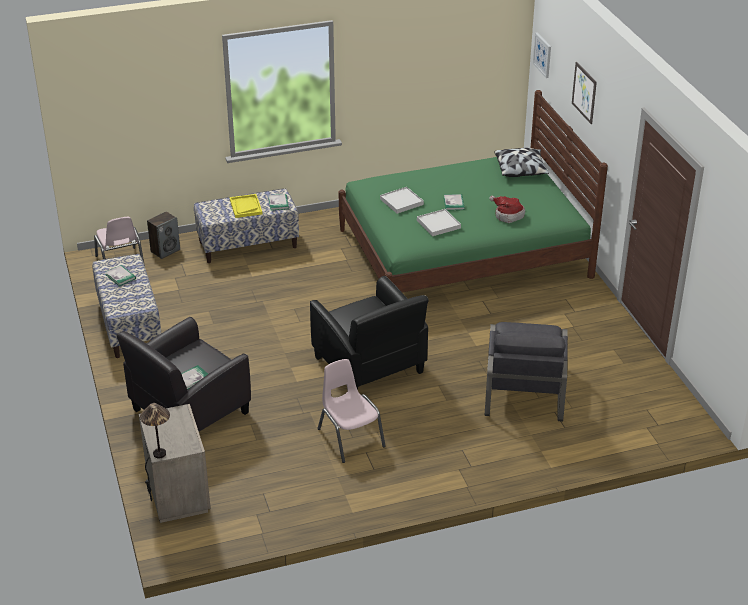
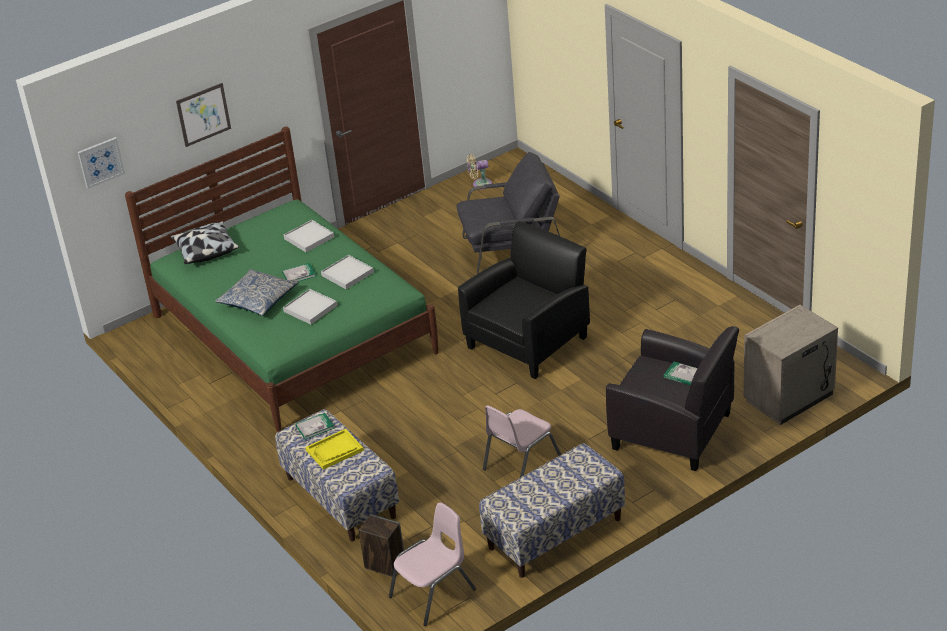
camera: 105 degrees left, 0 degrees up
(120, 276) = (536, 496): book -> none
(159, 454) = (824, 326): table lamp -> none
(350, 438) = (642, 323): pink chair -> pink chair (521, 463)
(431, 182) = (258, 299): none -> pillow
(507, 215) = (309, 238): hat -> white tray
(657, 396) = (480, 184): none -> beige fan

